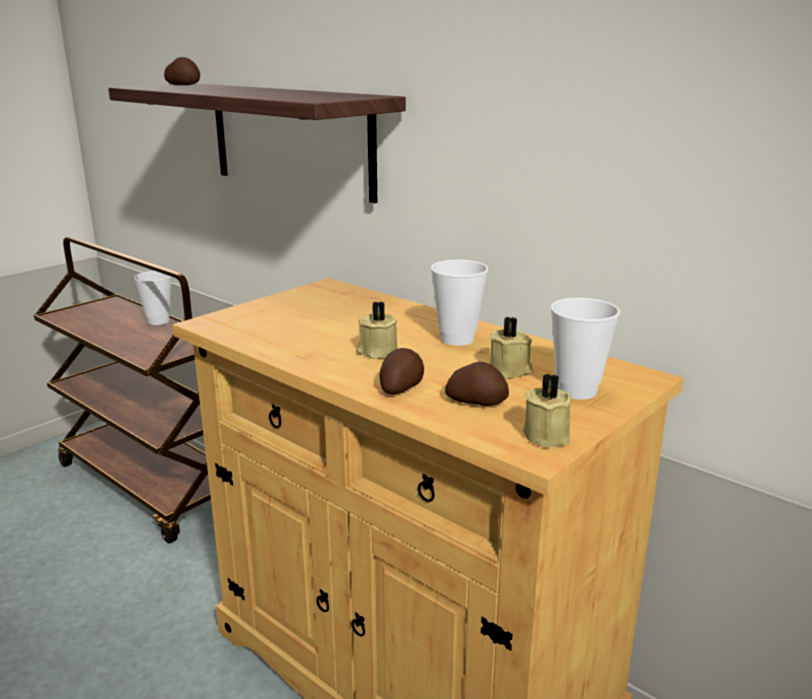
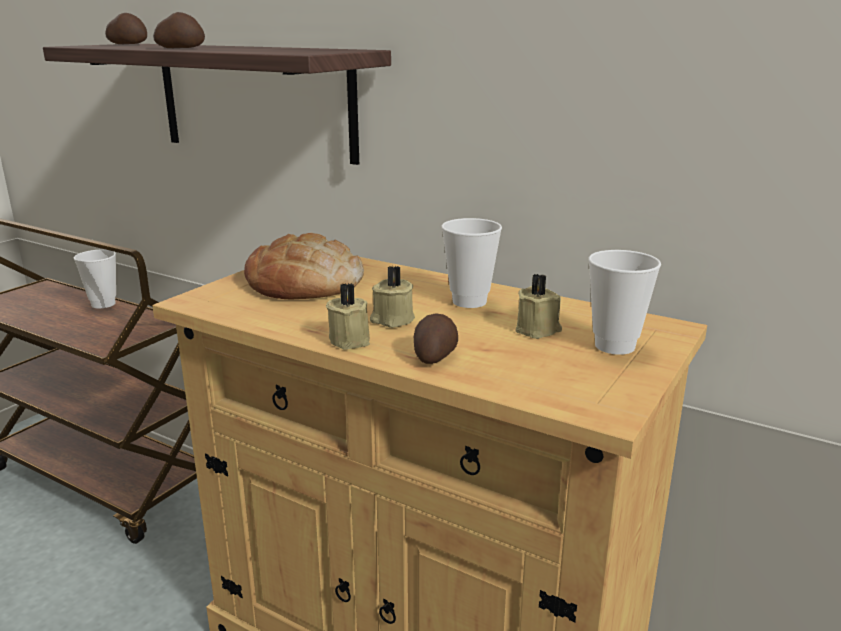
camera: 10 degrees left, 0 degrees up
(313, 312) = (305, 283): none -> bread
(476, 401) = (520, 364): potato -> potato (181, 48)
(548, 435) = (609, 394): beige candle -> beige candle (351, 339)

